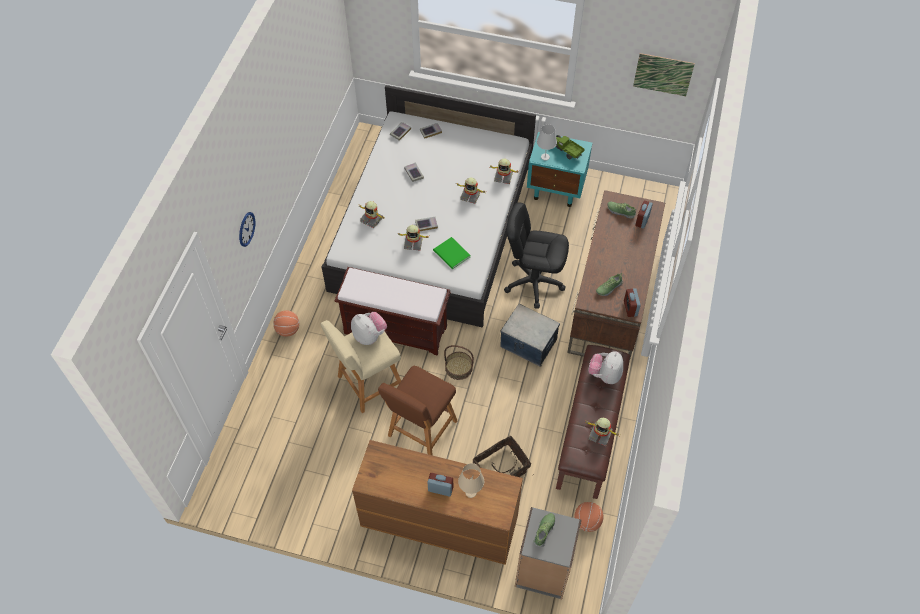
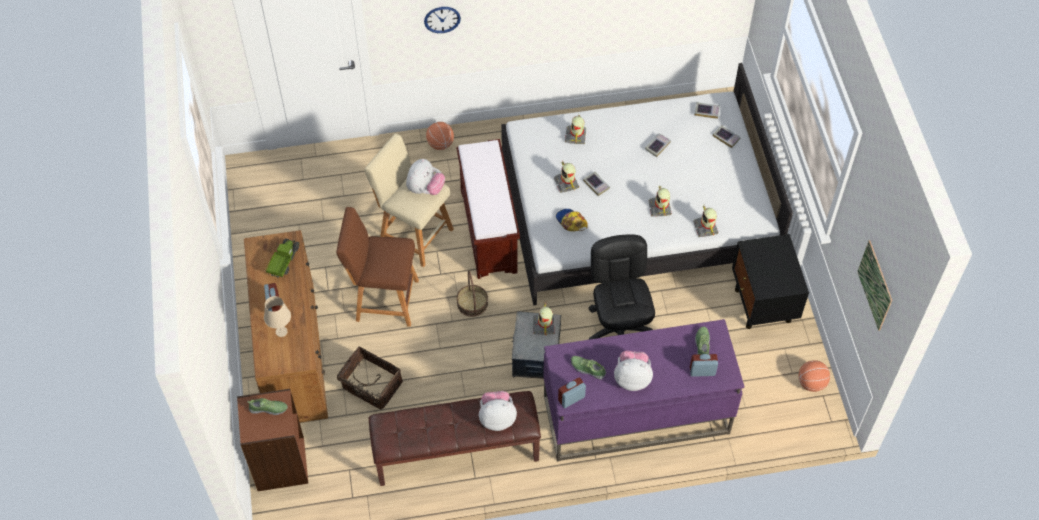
camera: 65 degrees right, 0 degrees up
(451, 255) = (571, 222): green book -> cap
(543, 571) = (280, 464): grey bookcase -> brown bookcase
(545, 157) = (755, 254): white table lamp -> none
(556, 190) = (763, 306): turquoise nightstand -> black nightstand
(565, 151) = (778, 270): toy truck -> toy truck (284, 262)
(587, 521) = (350, 485): basketball -> basketball (811, 383)
(600, 434) = (422, 438): toy robot -> toy robot (544, 325)
(610, 302) = (635, 415): brown desk -> purple desk
(629, 264) = (632, 378): none -> plush toy

